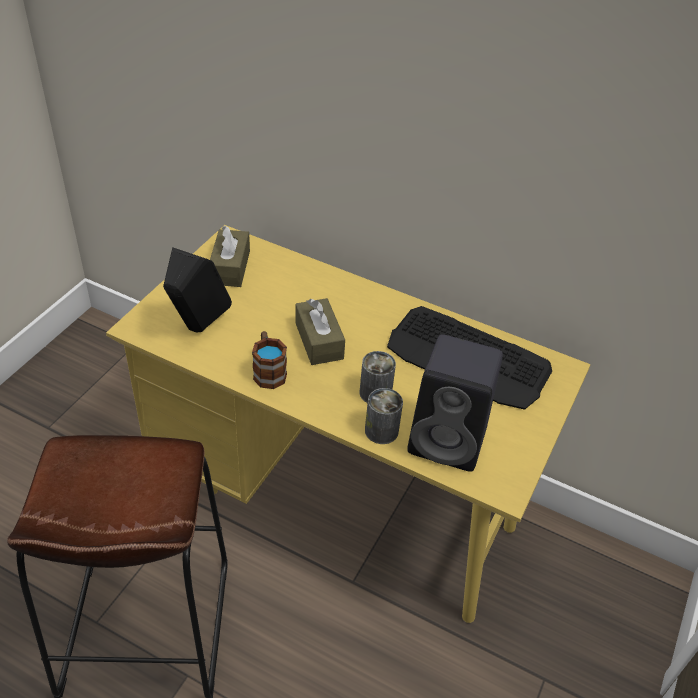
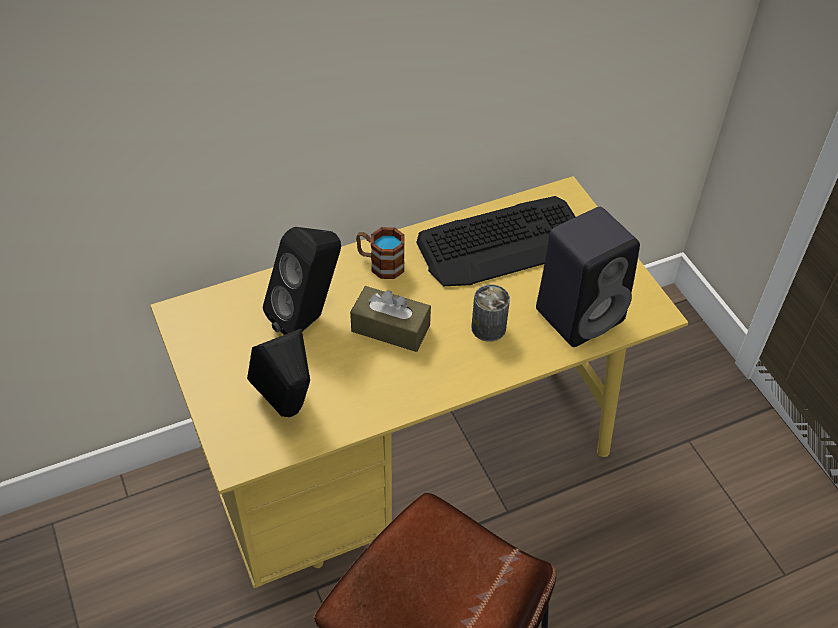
camera: 50 degrees left, 5 degrees up
(230, 267) = (223, 336): brown tissue box -> none
(268, 371) = (395, 387): mug -> mug (380, 264)
(285, 297) = (308, 318): none -> black speaker
(381, 430) = (534, 350): can -> none

